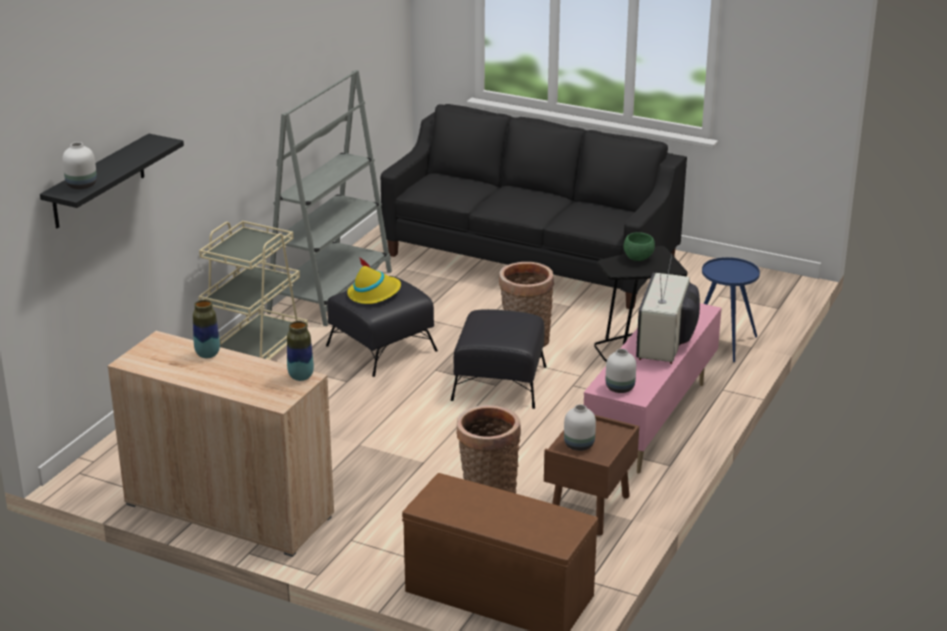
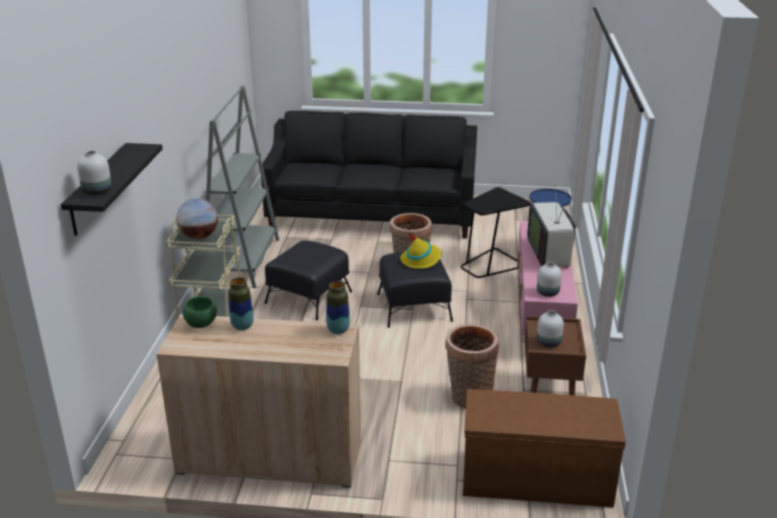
camera: 20 degrees left, 0 degrees up
(241, 250) = (199, 236): none -> globe
(374, 294) = (303, 255): yellow hat -> yellow hat (421, 259)
(638, 258) = (489, 197): green bowl -> green bowl (201, 324)

